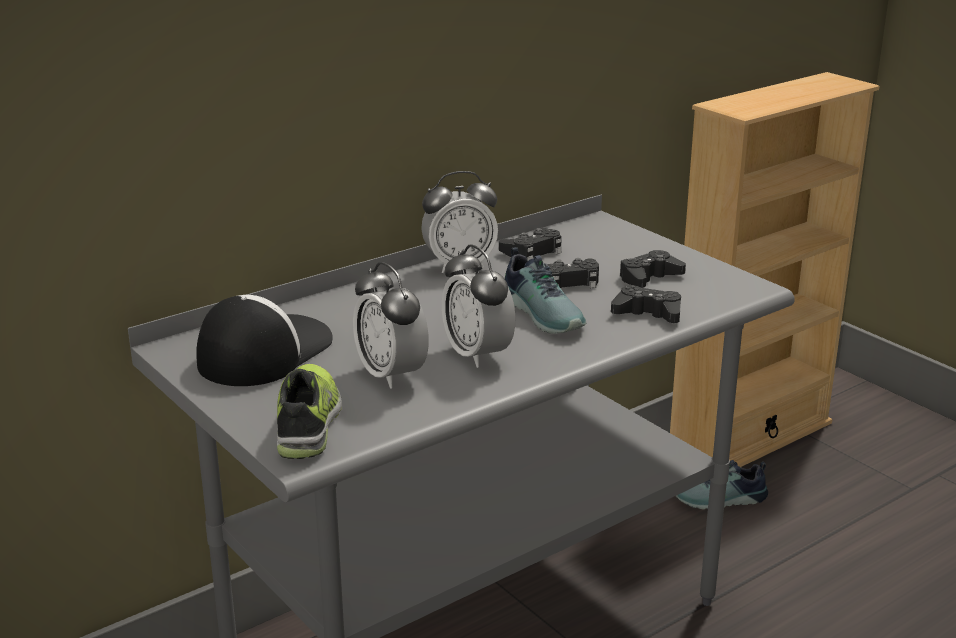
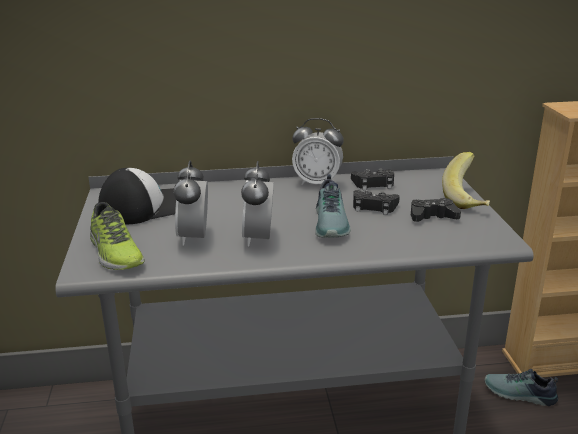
camera: 30 degrees right, 0 degrees up
(309, 422) = (114, 253): shoe -> shoe turned 120 degrees clockwise
(648, 313) = (402, 240): black game controller -> none
(666, 247) = (469, 199): none -> banana

